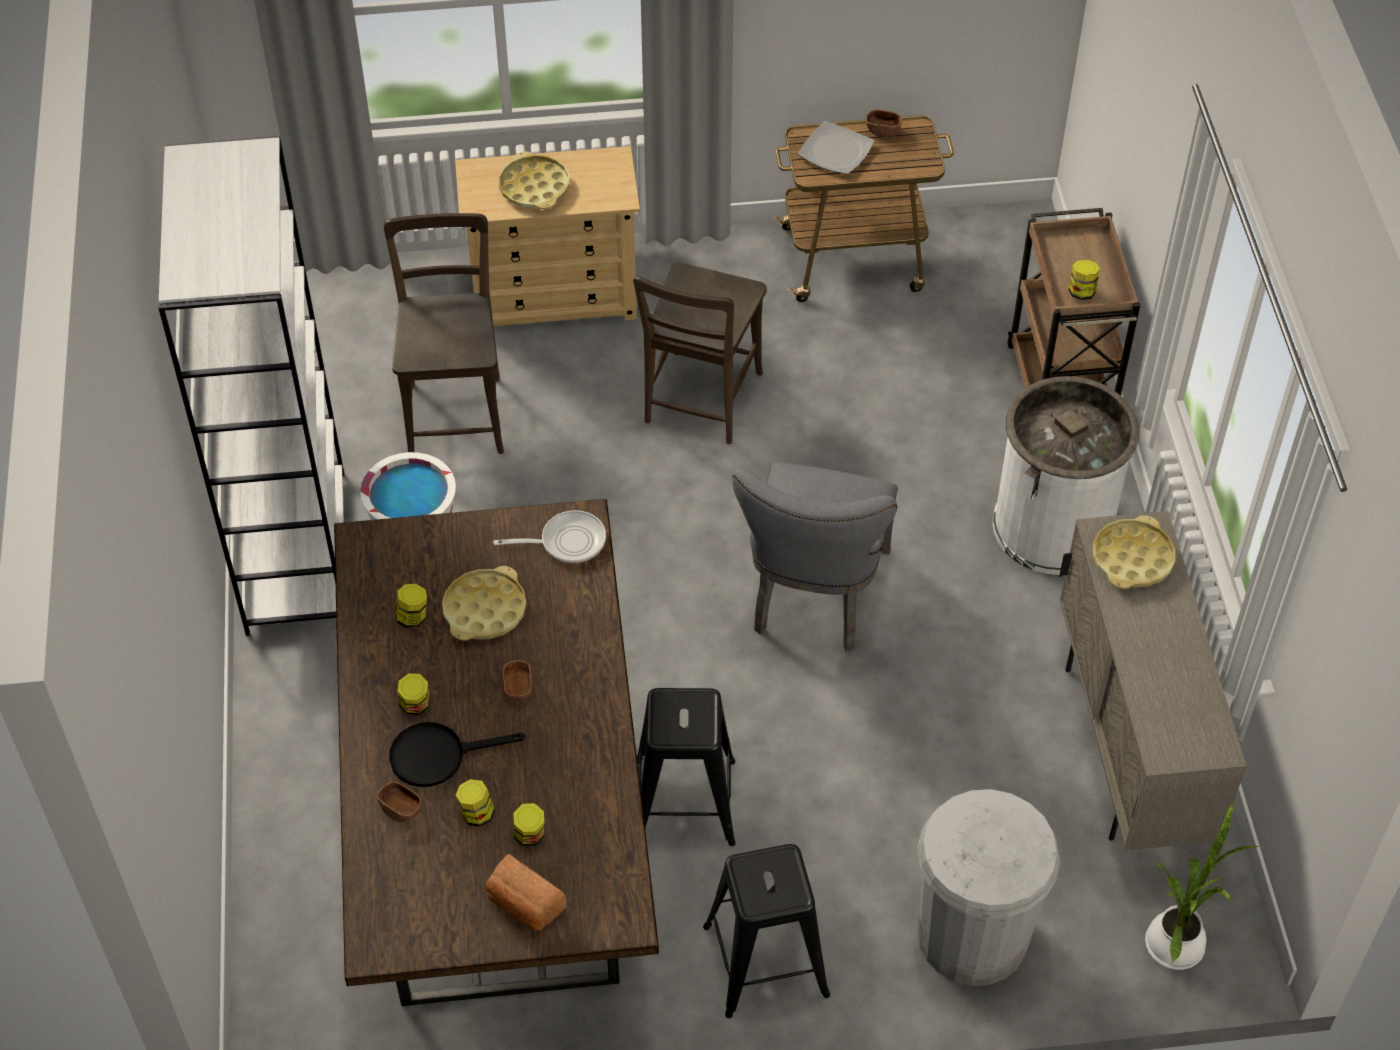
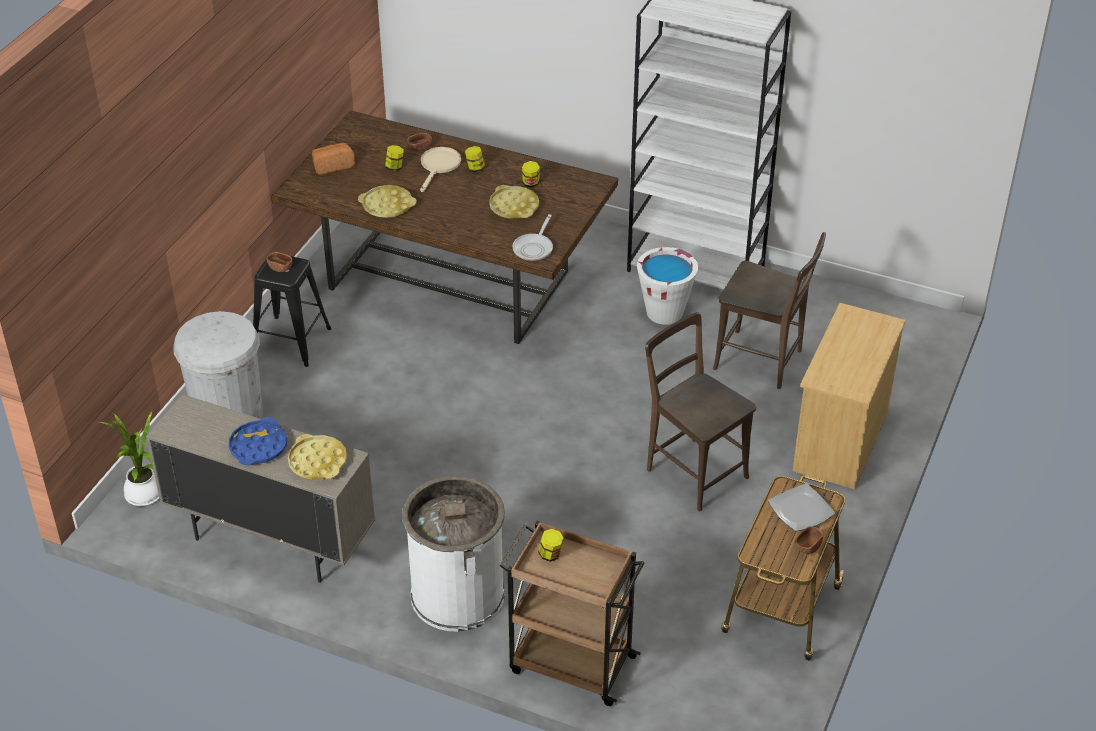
camera: 120 degrees right, 10 degrees down
(438, 755) = (439, 166): black frying pan -> beige frying pan
(518, 688) = (454, 201): brown bowl -> brown bowl (280, 267)
(529, 835) = (367, 178): jar -> none
(534, 187) = (853, 344): yellow tray -> yellow tray (387, 205)
(686, 802) = (406, 349): black stool -> none
(815, 598) = (495, 455): grey chair -> none
(1160, 632) = (258, 446): none -> blue tray

